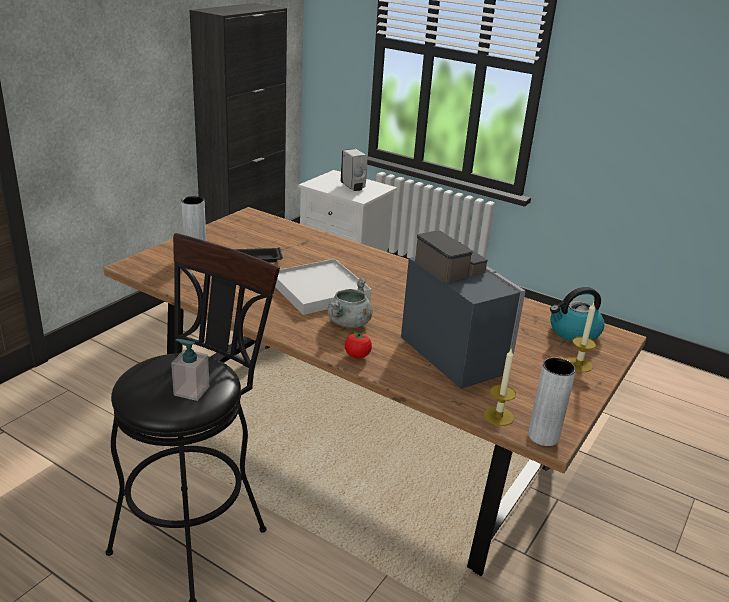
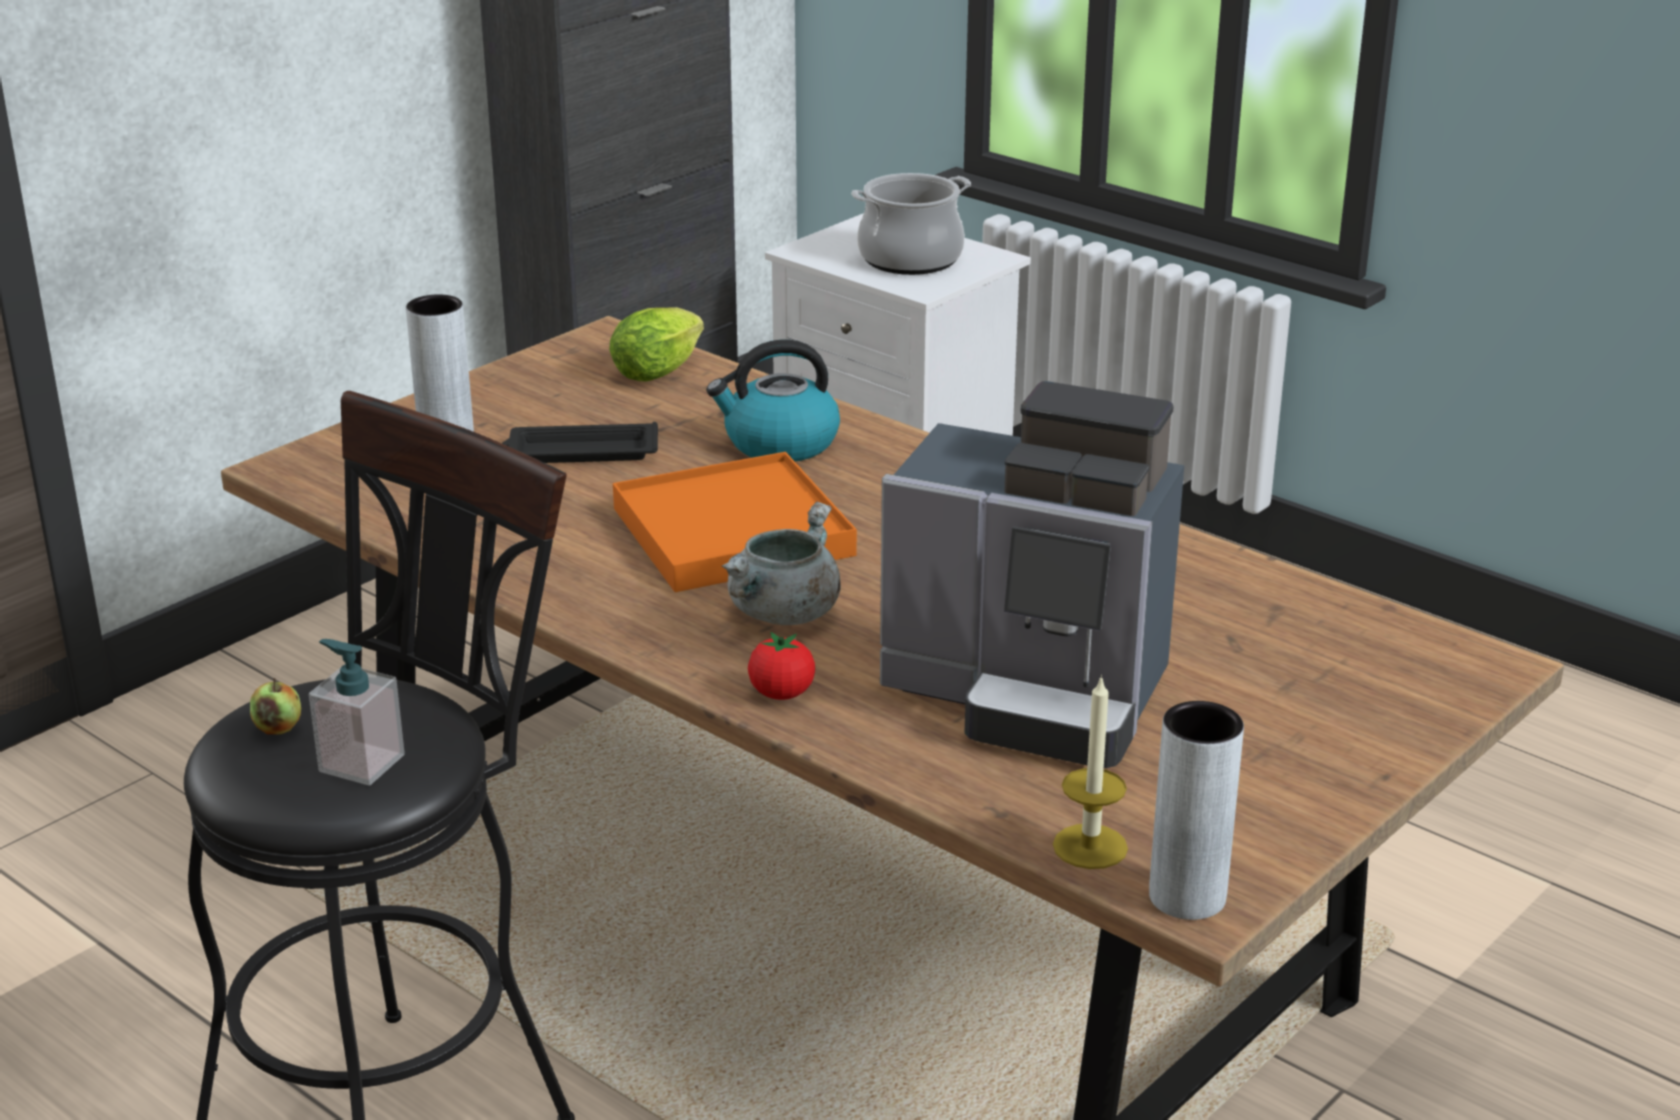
camera: 10 degrees right, 0 degrees up
(151, 376) = (278, 728): none -> apple
(274, 227) = (661, 371): none -> lettuce
(320, 290) = (733, 532): white tray -> orange tray
(353, 187) = (910, 259): white soap dispenser -> cooking pot
(455, 354) = (1032, 695): coffee machine -> coffee machine turned 135 degrees clockwise
(573, 332) = (1365, 649): kettle -> kettle (779, 443)
(578, 364) = (1347, 729): candle -> none

